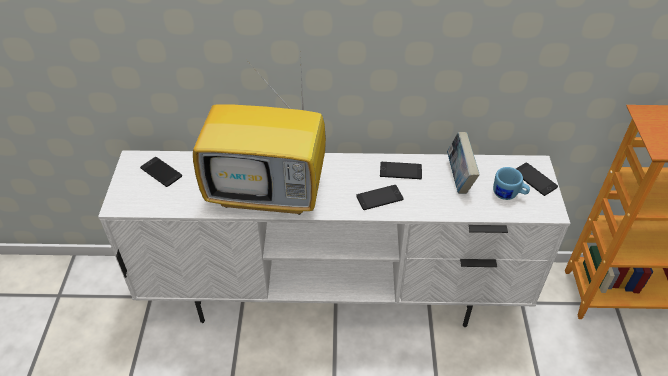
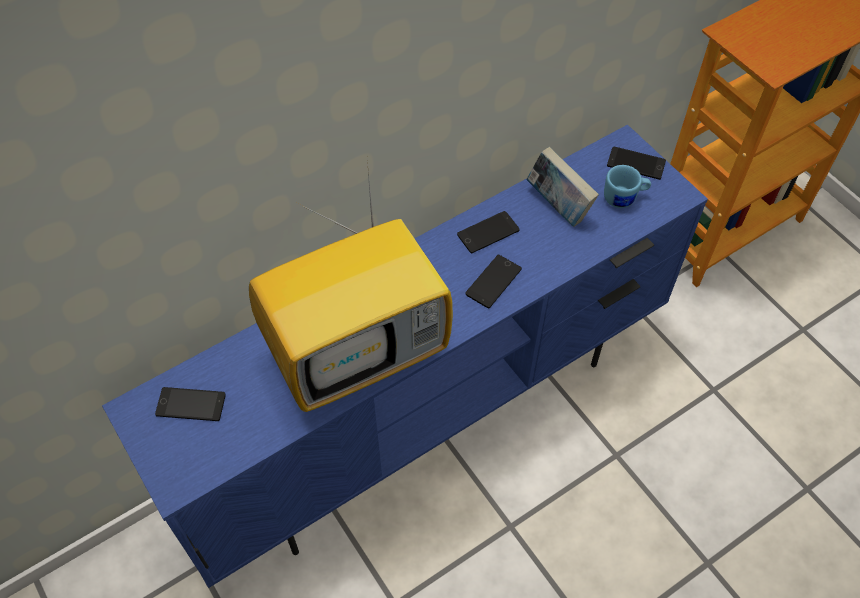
camera: 35 degrees left, 10 degrees up
(336, 295) = (429, 417): white tv stand -> blue tv stand

